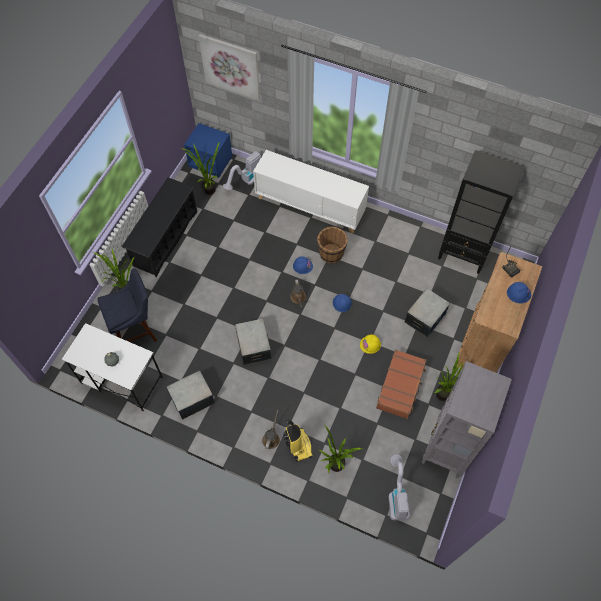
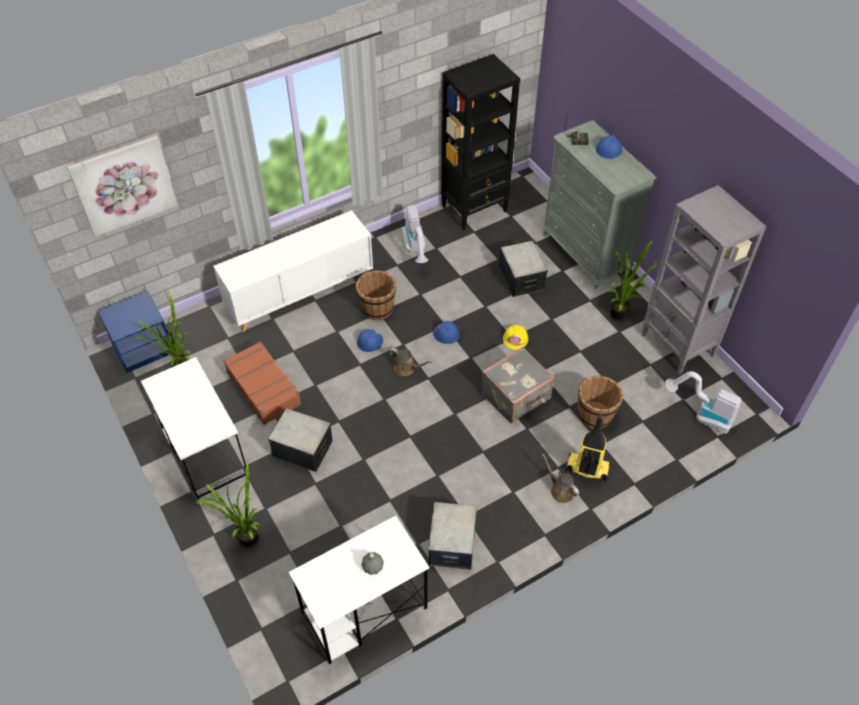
camera: 55 degrees left, 10 degrees down
(137, 331) = (309, 556): blue stool -> none
(165, 238) = (205, 453): black shoe rack -> white desk
(246, 181) = (208, 329): vacuum cleaner -> vacuum cleaner (416, 250)
(254, 346) = (433, 443): storage box -> storage box (303, 449)
(323, 372) = (516, 397): none -> grey suitcase
(334, 468) = (636, 451): potted plant -> none
(345, 427) = (595, 415): none -> brown bucket
(400, 387) = (583, 342): brown suitcase -> brown suitcase (264, 388)
(482, 344) = (586, 254): brown dresser -> grey dresser

